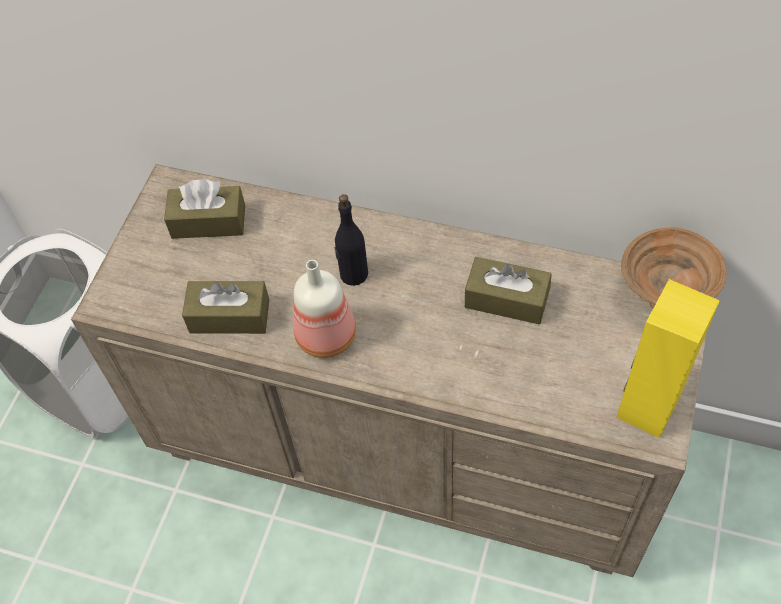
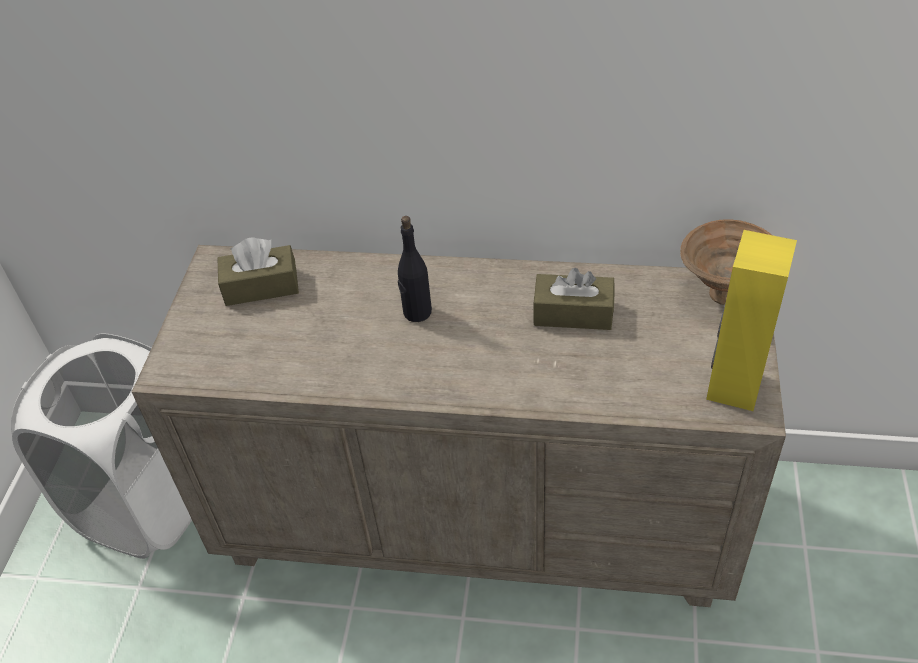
camera: 10 degrees left, 10 degrees down
(229, 316) = (298, 366): brown tissue box -> none
(325, 335) = (399, 368): bottle -> none

